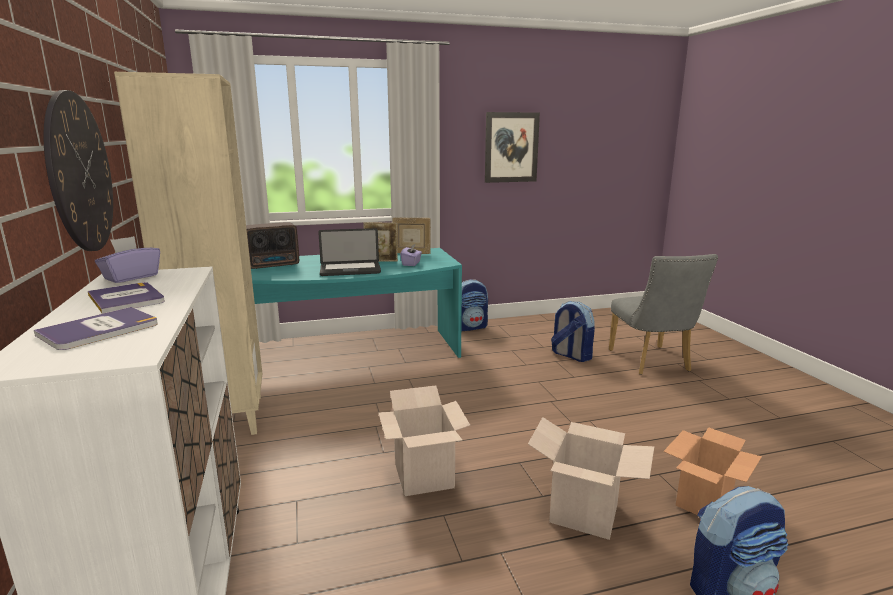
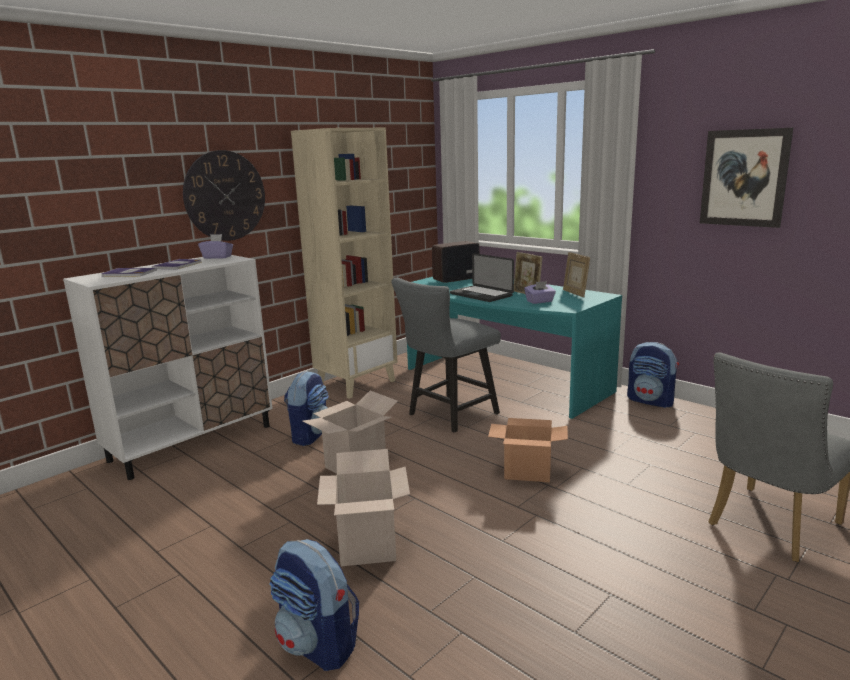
camera: 60 degrees right, 0 degrees up
(274, 265) = (455, 279): radio -> radio turned 120 degrees clockwise
(384, 397) = (448, 415): none -> grey chair
(571, 355) = (683, 469): backpack -> backpack (310, 435)
(704, 501) = (450, 614): cardboard box -> cardboard box (527, 473)

